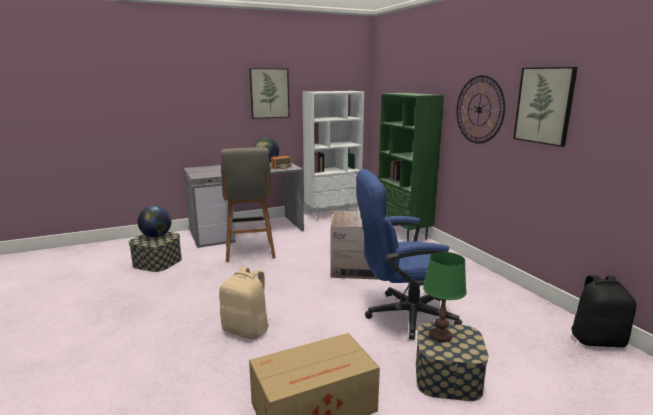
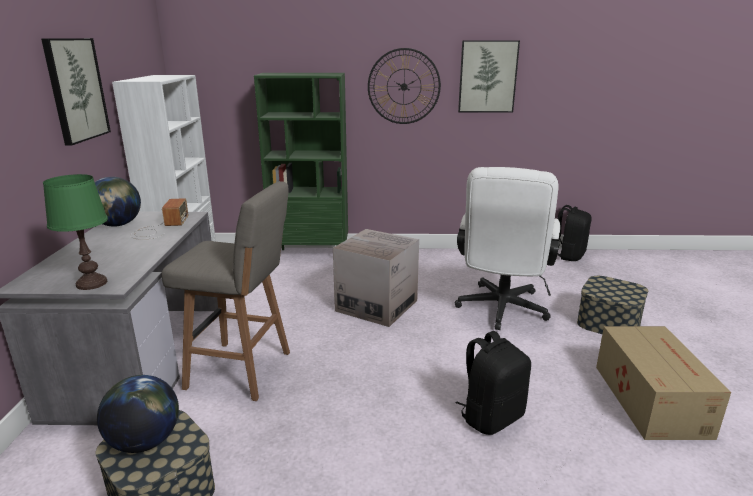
camera: 65 degrees left, 5 degrees up
(247, 330) = (491, 417): beige backpack -> black backpack
(402, 315) = (500, 311): blue office chair -> white office chair
(440, 335) = (606, 291): green table lamp -> green table lamp (91, 283)

